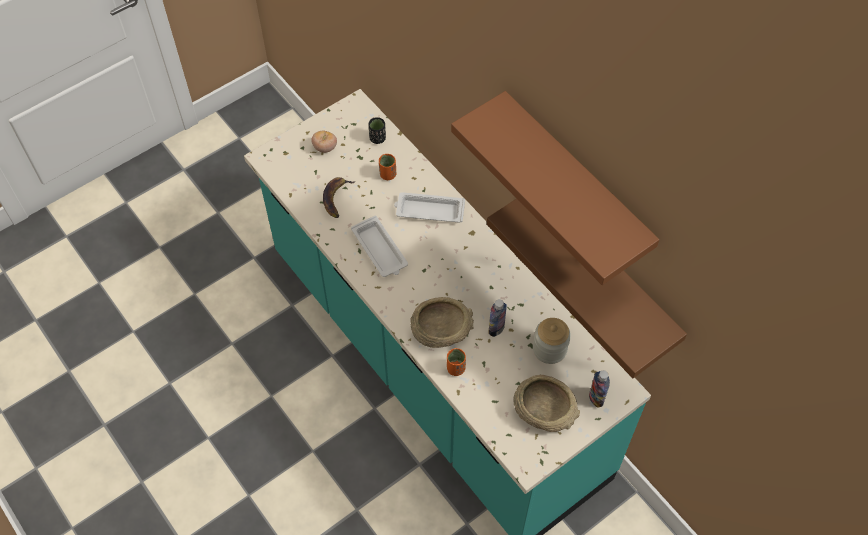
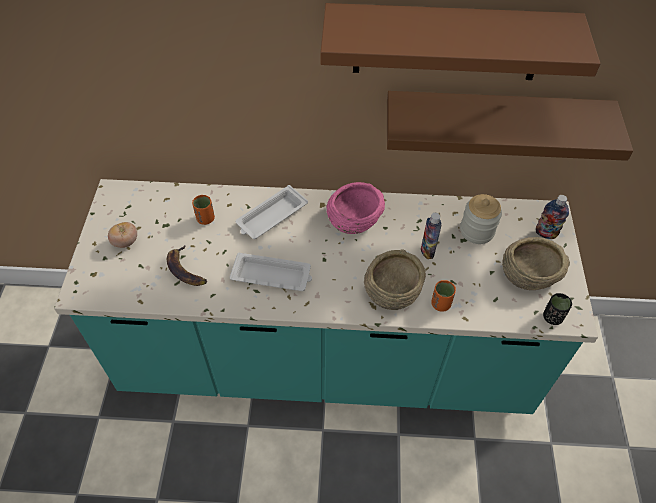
camera: 50 degrees left, 5 degrees down
(377, 138) = (163, 201): black cup -> black cup (552, 317)
(481, 261) = (354, 217): none -> pink bowl

